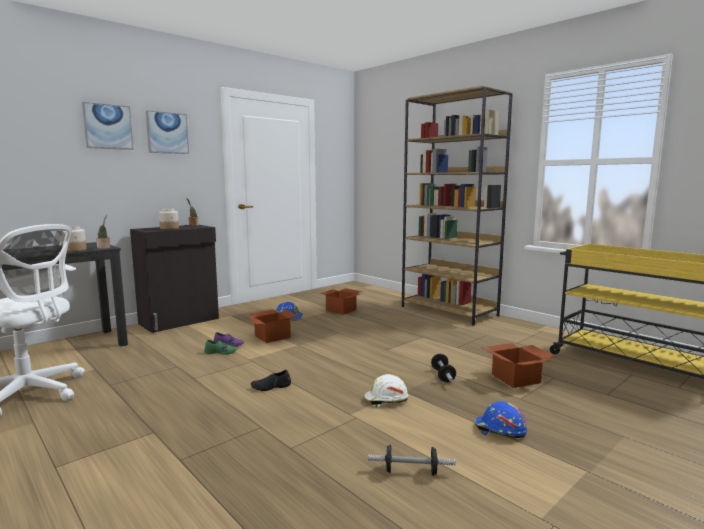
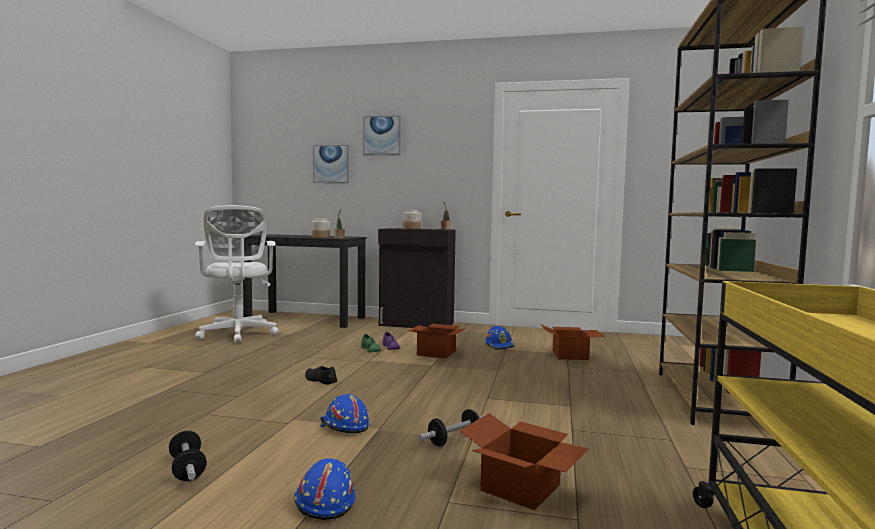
camera: 55 degrees right, 5 degrees down
(167, 133) = (433, 137): picture -> picture (331, 164)
(386, 400) = (343, 426): white hard hat -> blue hard hat

